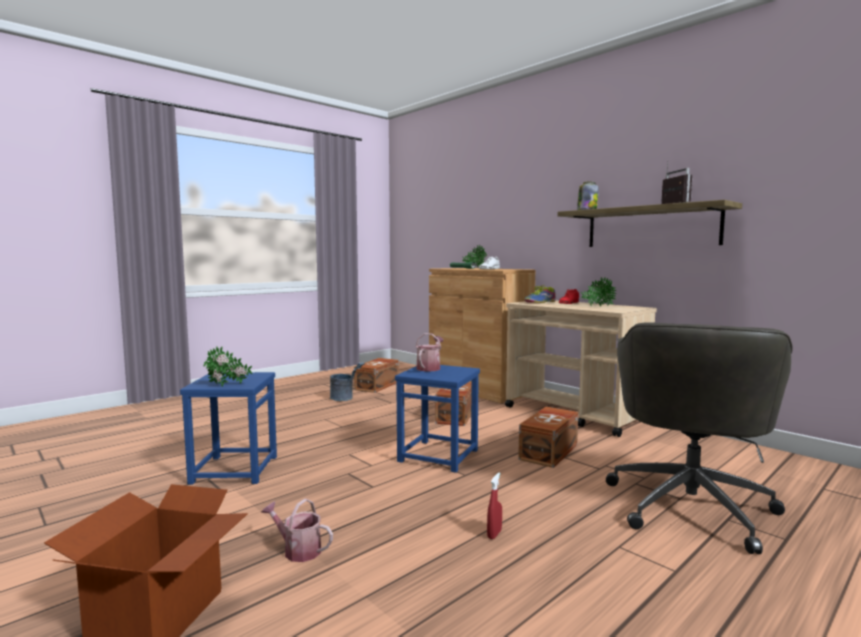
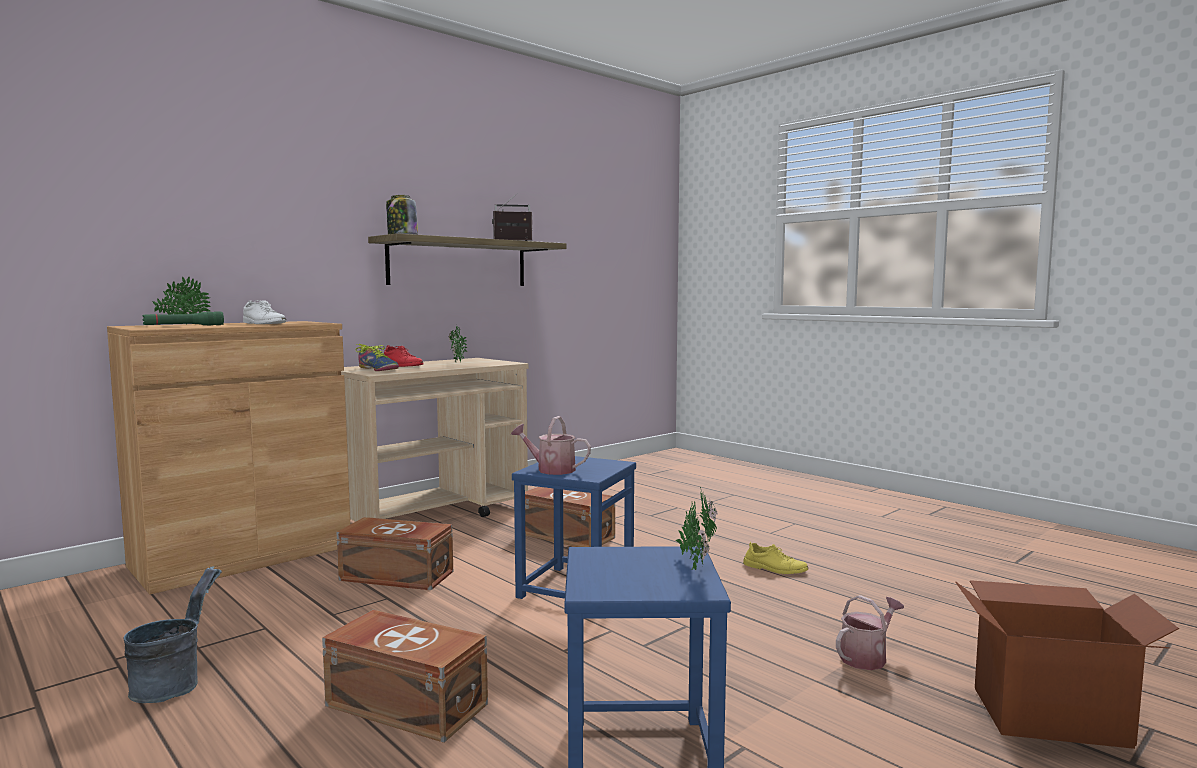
camera: 90 degrees left, 0 degrees up
(298, 550) = (867, 657): watering can -> watering can turned 150 degrees counterclockwise
(378, 385) = (85, 649): brown storage box -> brown storage box (406, 703)
(494, 534) = (775, 568): red spray bottle -> yellow shoe
(690, 505) = (689, 506): grey office chair -> none

